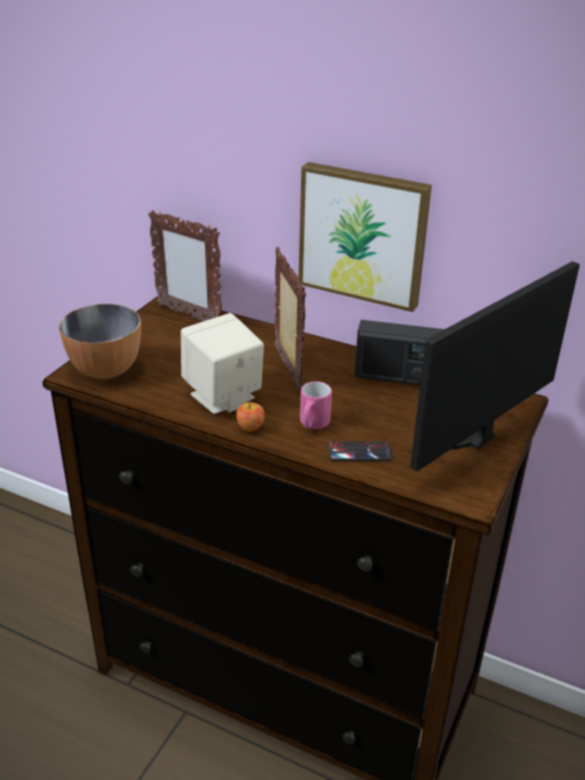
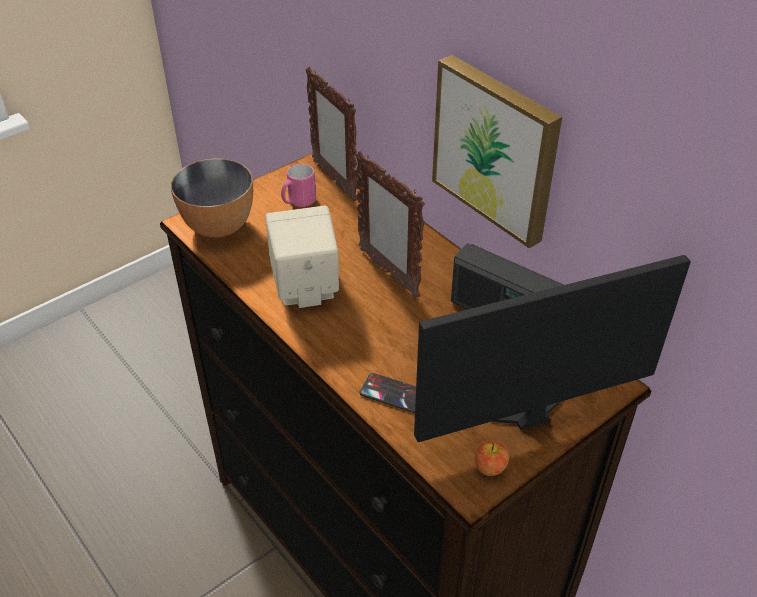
camera: 25 degrees right, 10 degrees up
(250, 427) = (308, 331): apple -> apple (490, 467)
(287, 369) = (388, 272): picture frame -> picture frame turned 135 degrees clockwise
(312, 425) = (369, 347): pink mug -> pink mug (298, 202)

